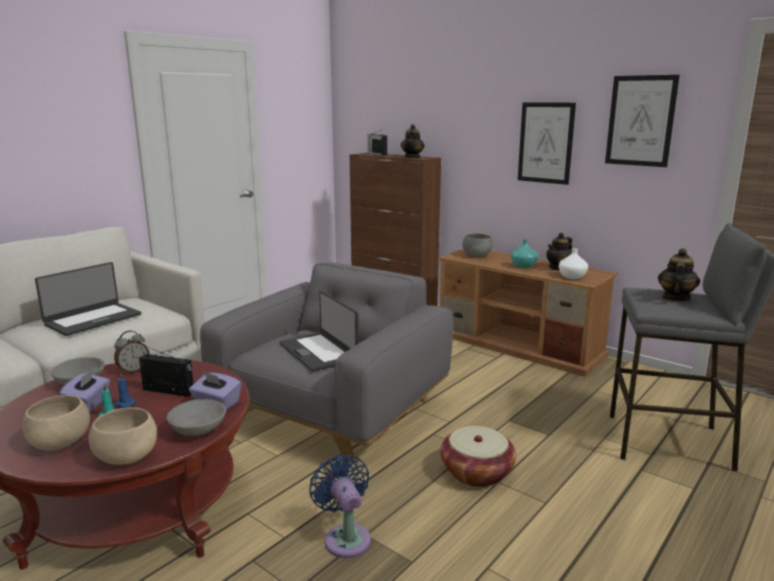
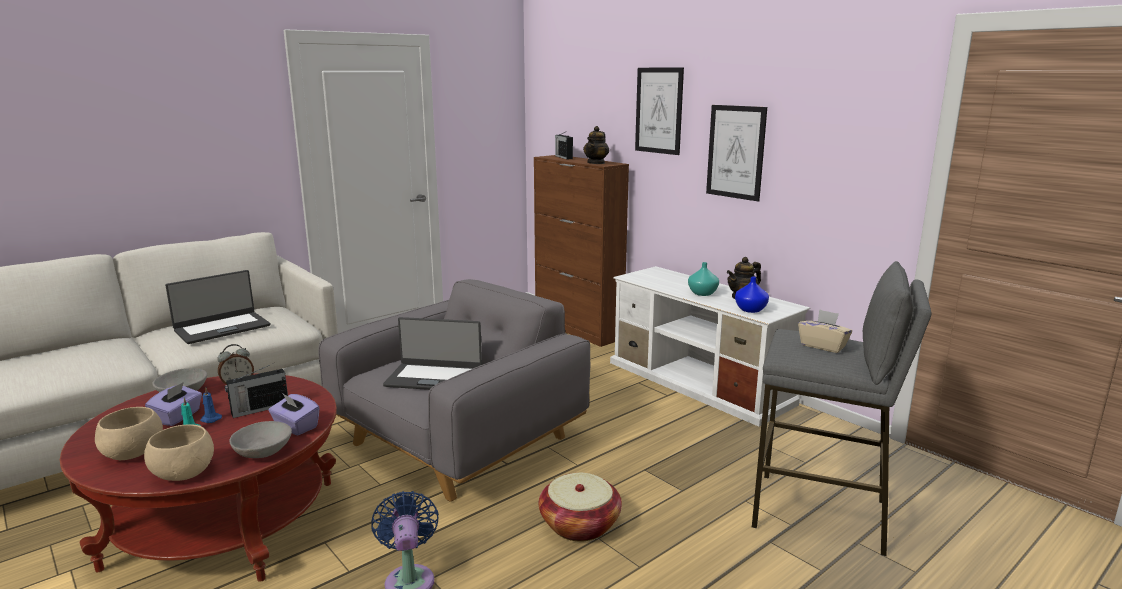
camera: 10 degrees right, 0 degrees up
(169, 391) = (259, 409): radio -> radio turned 120 degrees clockwise
(319, 351) = (434, 378): laptop -> laptop turned 60 degrees counterclockwise
(476, 255) = (657, 277): grey bowl -> none
(519, 345) = (700, 383): brown tv stand -> white tv stand
(572, 277) = (750, 310): white vase -> blue vase
(640, 121) = (835, 131): picture -> picture (659, 110)
(675, 298) = (823, 346): teapot -> beige tissue box

